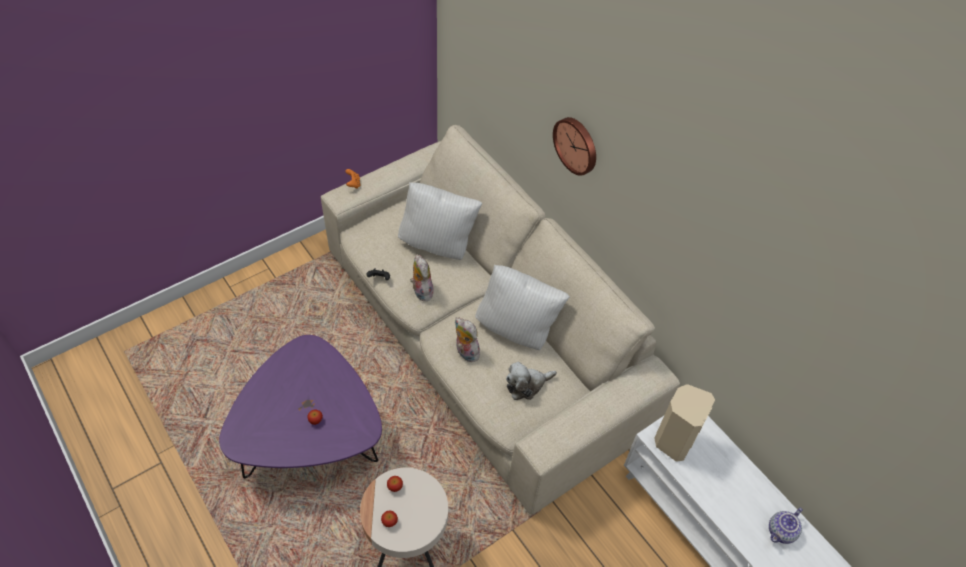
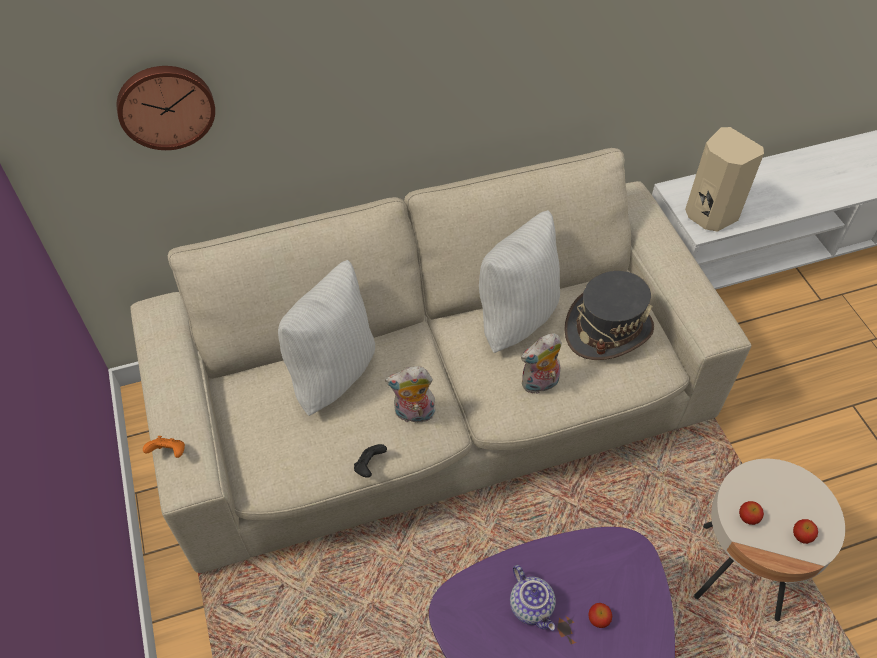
camera: 70 degrees left, 0 degrees up
(527, 385) = (608, 329): plush toy -> grey hat
(577, 145) = (396, 67): wall clock -> wall clock (165, 105)
(781, 532) = (826, 167): teapot -> teapot (532, 607)

